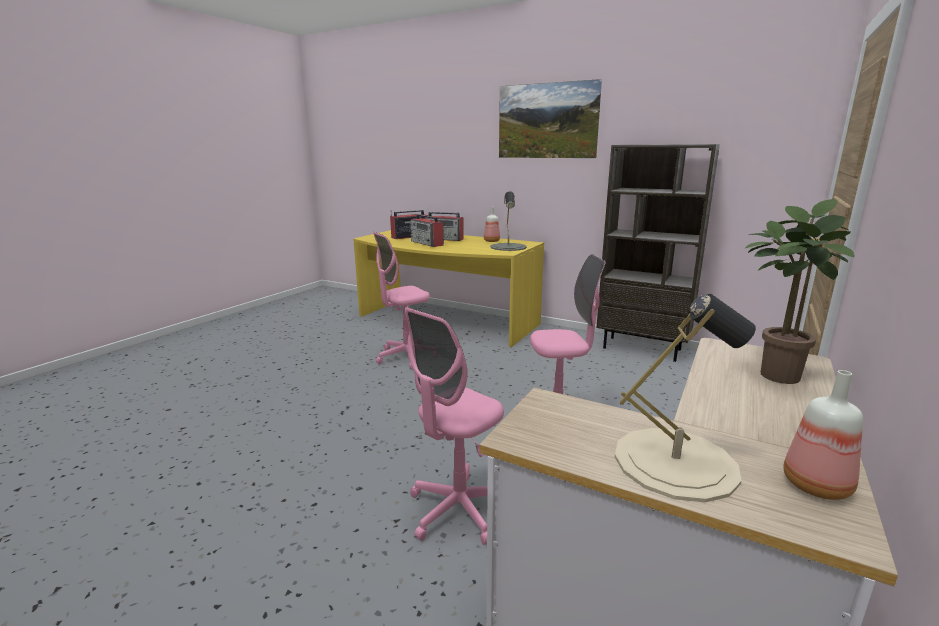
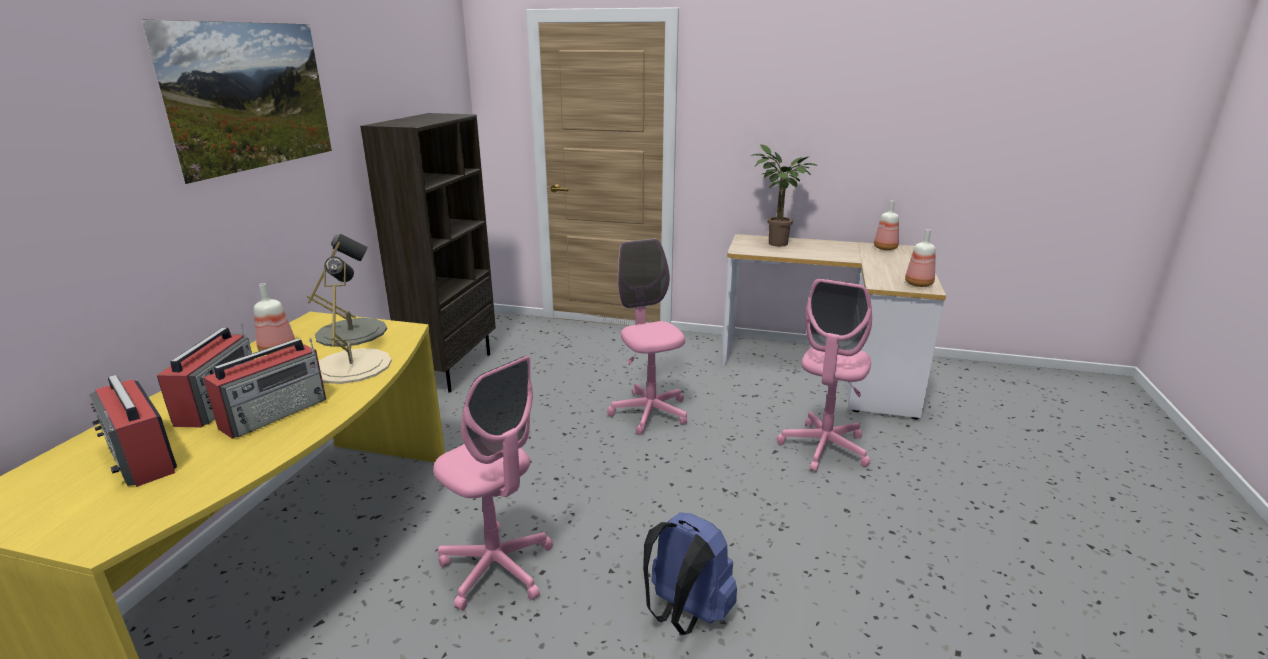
camera: 105 degrees left, 5 degrees up
(330, 397) = (685, 614): none -> blue backpack
(458, 510) = (824, 448): pink office chair -> pink office chair turned 90 degrees clockwise
(541, 437) = (919, 284): none -> bottle
(675, 462) = (901, 264): beige table lamp -> beige table lamp (351, 366)

